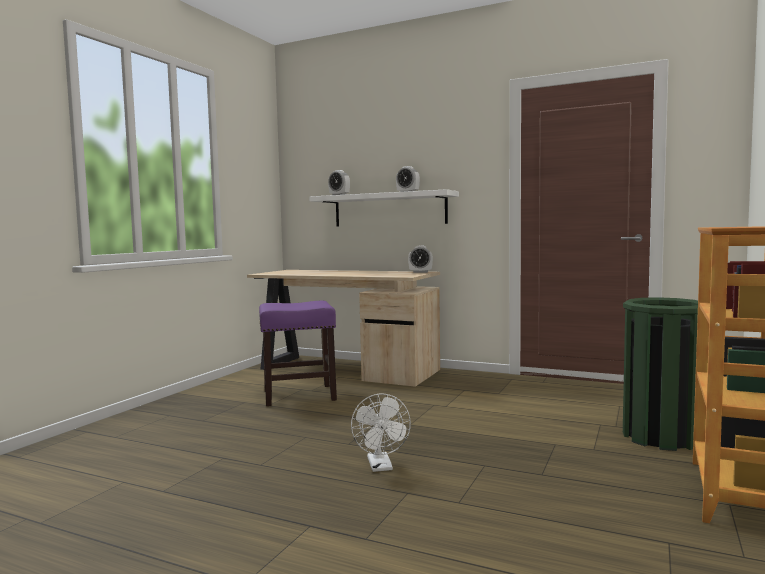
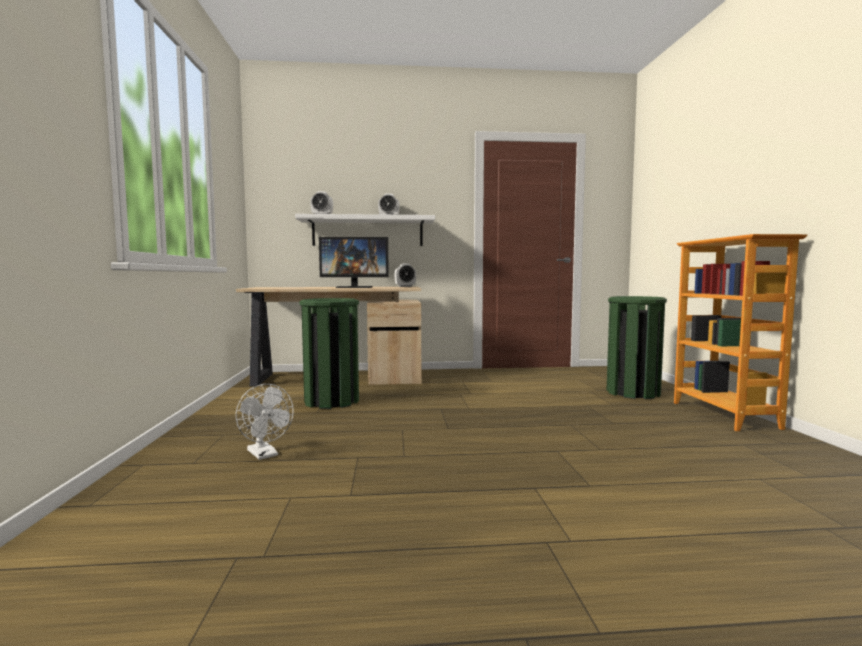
camera: 30 degrees left, 0 degrees up
(298, 395) = (331, 401): purple stool -> green trash can
(357, 274) = (355, 287): none -> monitor
(381, 467) = (505, 438): white fan -> white fan (265, 455)

